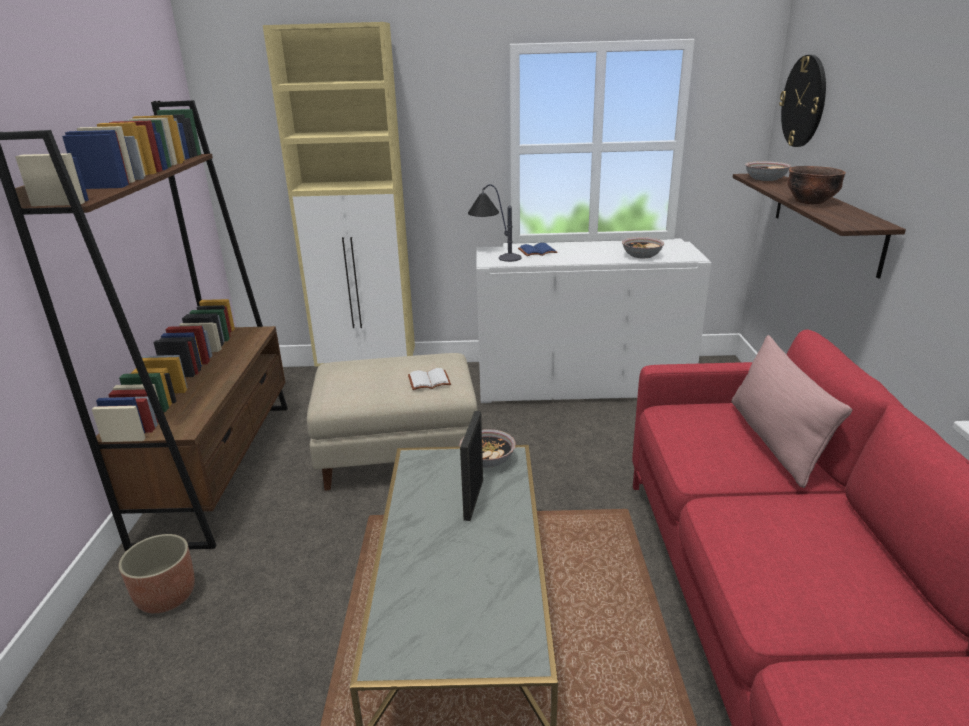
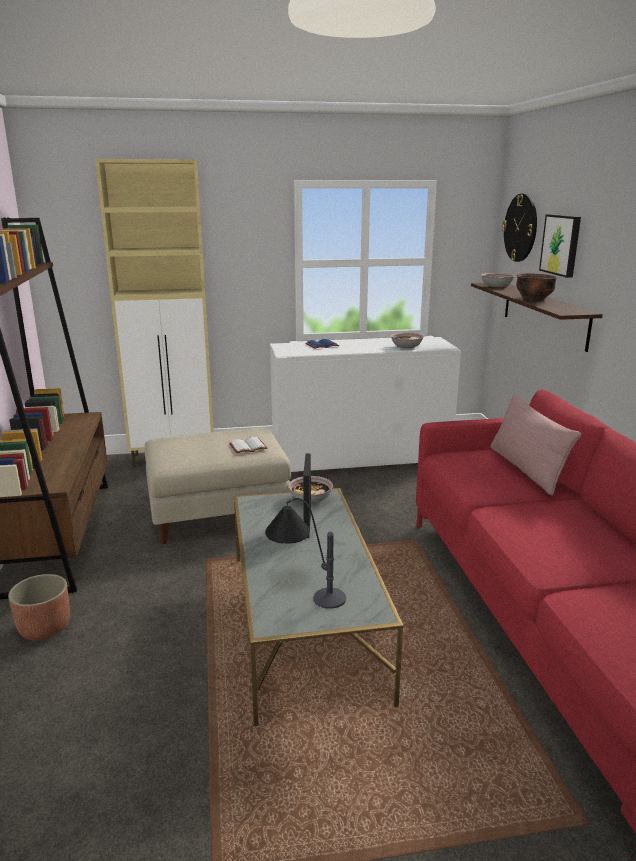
camera: 10 degrees left, 5 degrees down
(493, 253) = (286, 347): table lamp -> table lamp (303, 586)
(856, 127) = (561, 245): none -> picture

